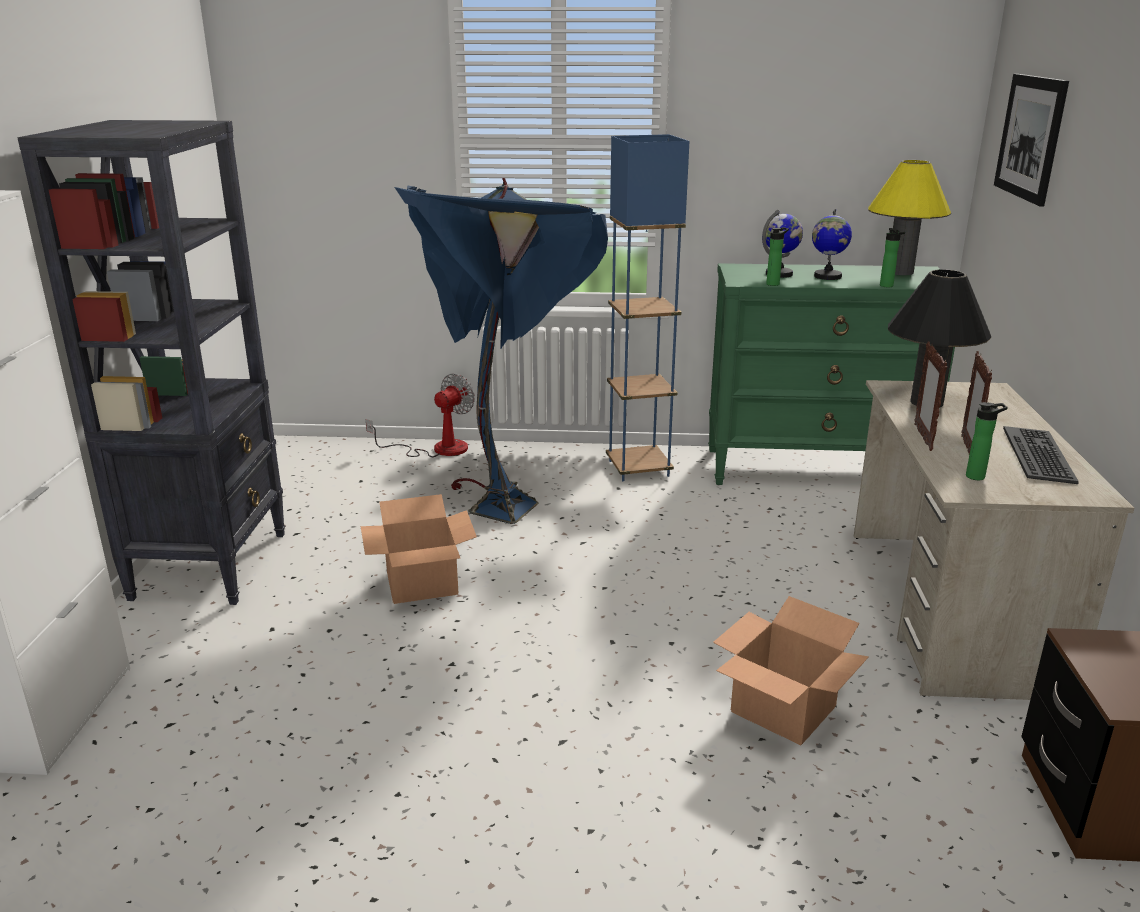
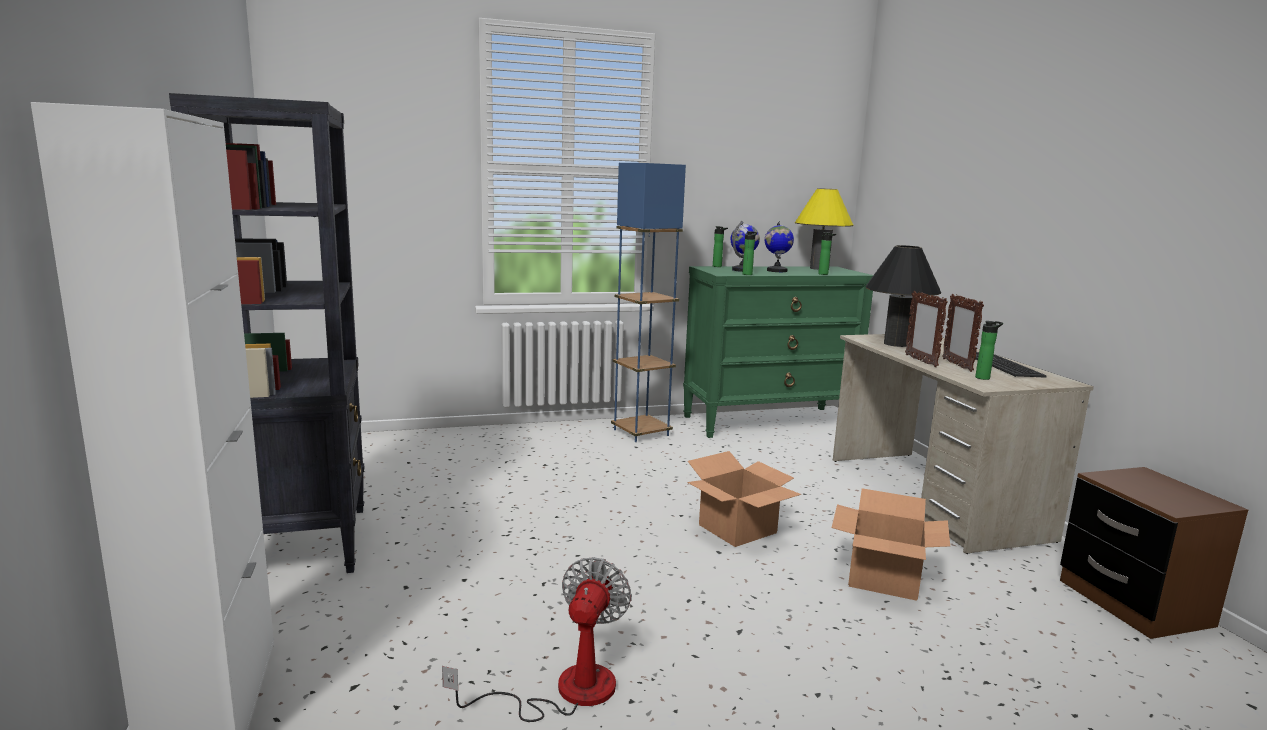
camera: 20 degrees left, 10 degrees down
(423, 583) = (525, 531): cardboard box -> cardboard box (738, 528)
(437, 449) = (462, 433): fan -> fan (565, 691)
(513, 501) = (558, 464): blue floor lamp -> none
(756, 265) = (718, 266): none -> bottle
(1030, 137) = (916, 165): picture -> none

